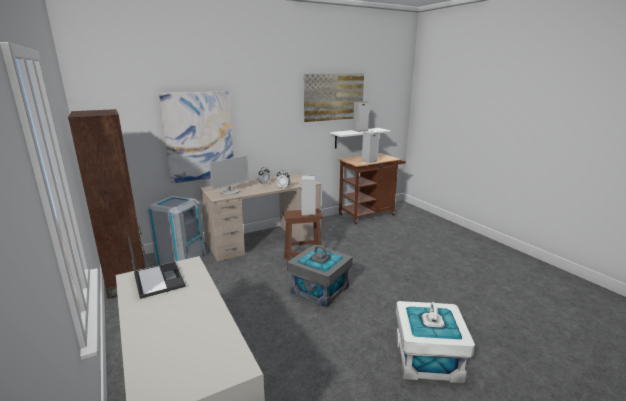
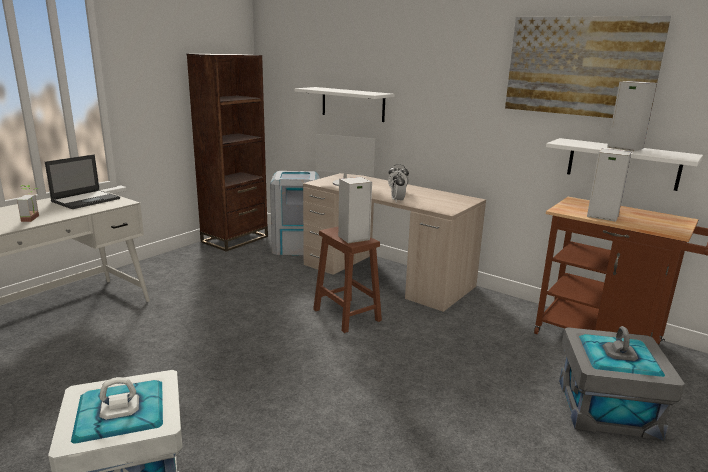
camera: 65 degrees right, 0 degrees up
(197, 305) = (34, 218): none -> potted plant
(199, 136) = (352, 104): picture -> white shelf
(320, 289) = (280, 343): grey storage box -> grey storage box (608, 408)

